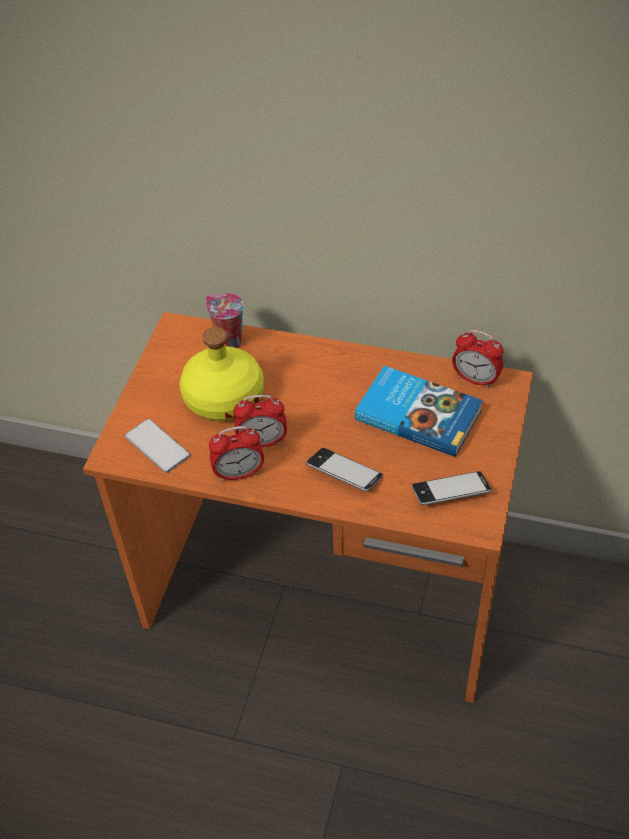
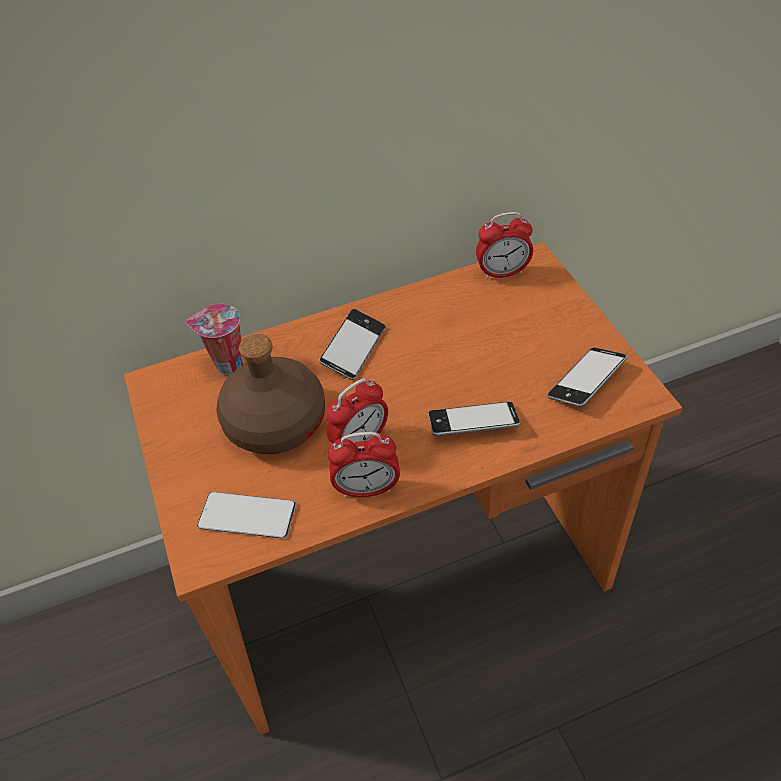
camera: 35 degrees left, 0 degrees up
(223, 397) = (274, 422): yellow bottle -> brown bottle
(239, 474) = (367, 489): alarm clock -> alarm clock turned 45 degrees clockwise
(317, 376) = (353, 349): none -> phone
(418, 414) = (484, 329): book -> none

